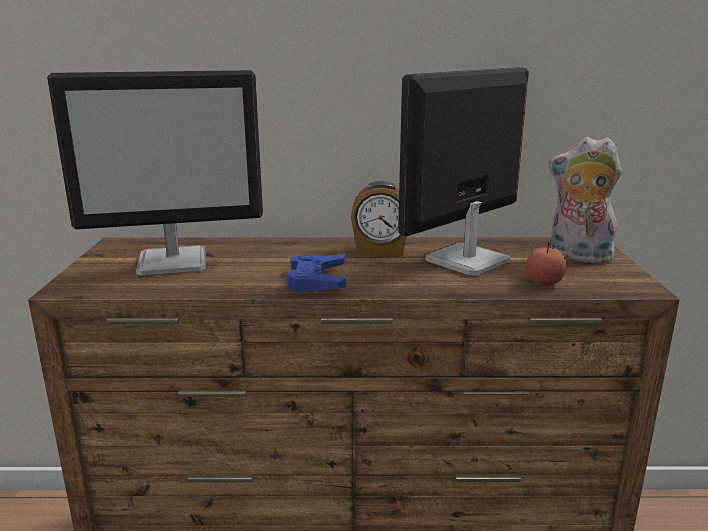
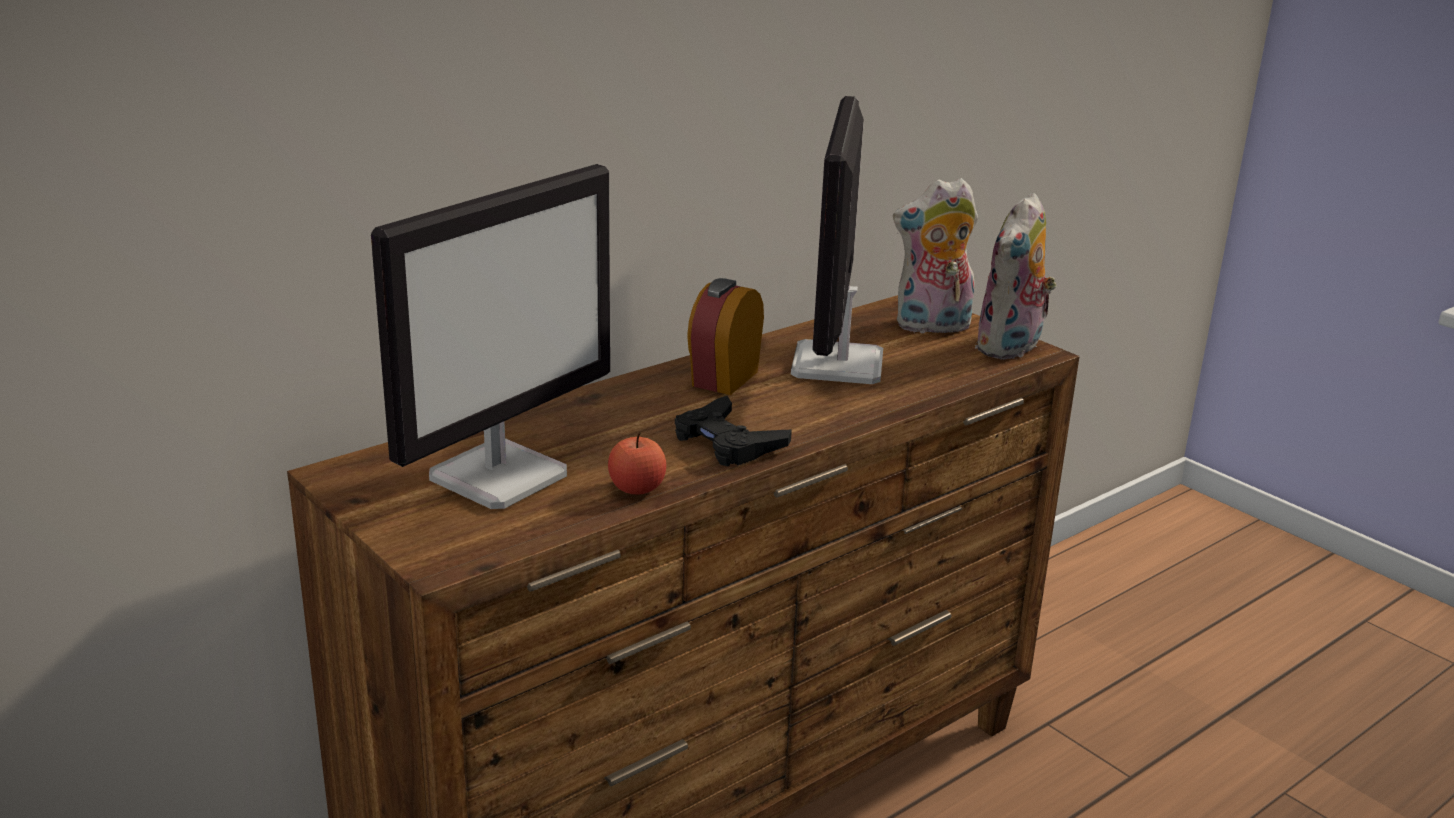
camera: 40 degrees left, 5 degrees up
(317, 279) = (727, 442): blue game controller -> black game controller
(380, 251) = (723, 378): alarm clock -> alarm clock turned 150 degrees clockwise
(543, 282) = (950, 372): apple -> apple (637, 488)
(621, 281) = (1011, 348): none -> plush toy

